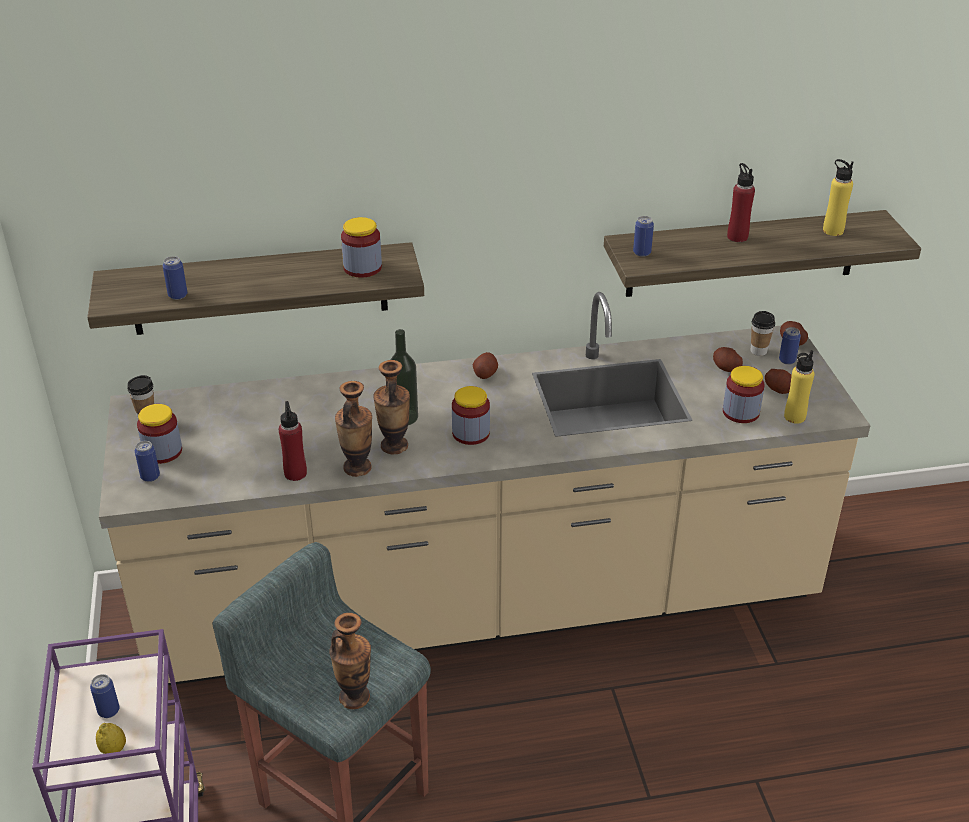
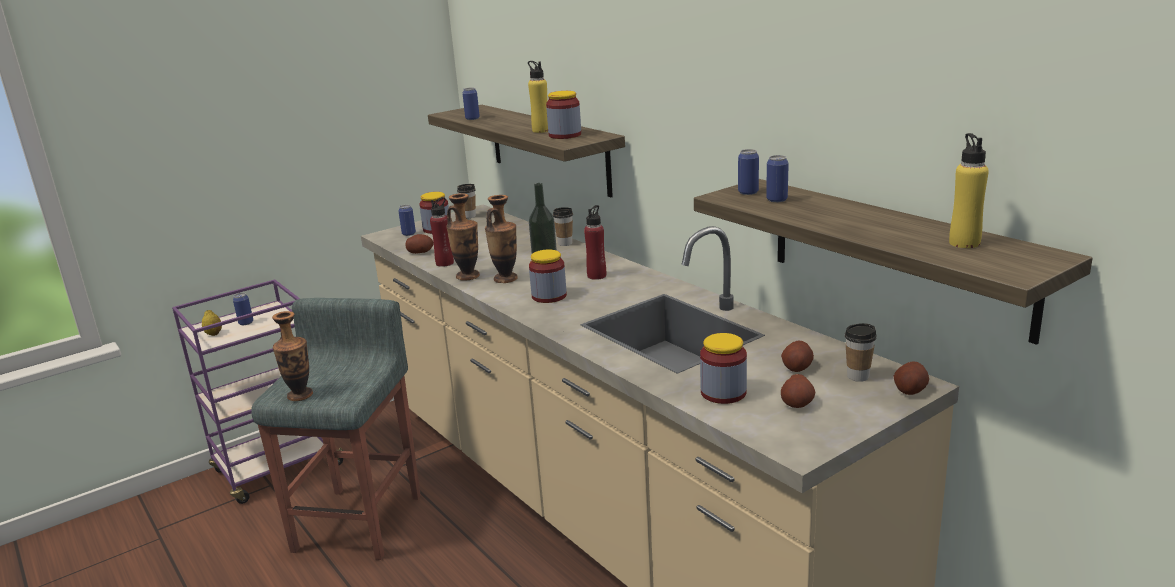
camera: 65 degrees right, 15 degrees down
(334, 382) = (565, 243): none -> cup
(485, 374) = (638, 279): potato -> potato (420, 252)
(737, 237) = (854, 213): red bottle -> red bottle (597, 276)
(787, 360) = (865, 395): can -> can (776, 200)
(794, 417) = (754, 423): yellow bottle -> yellow bottle (541, 130)

